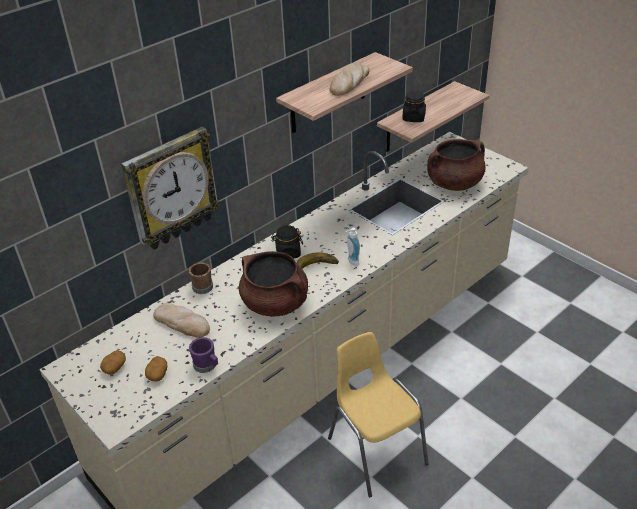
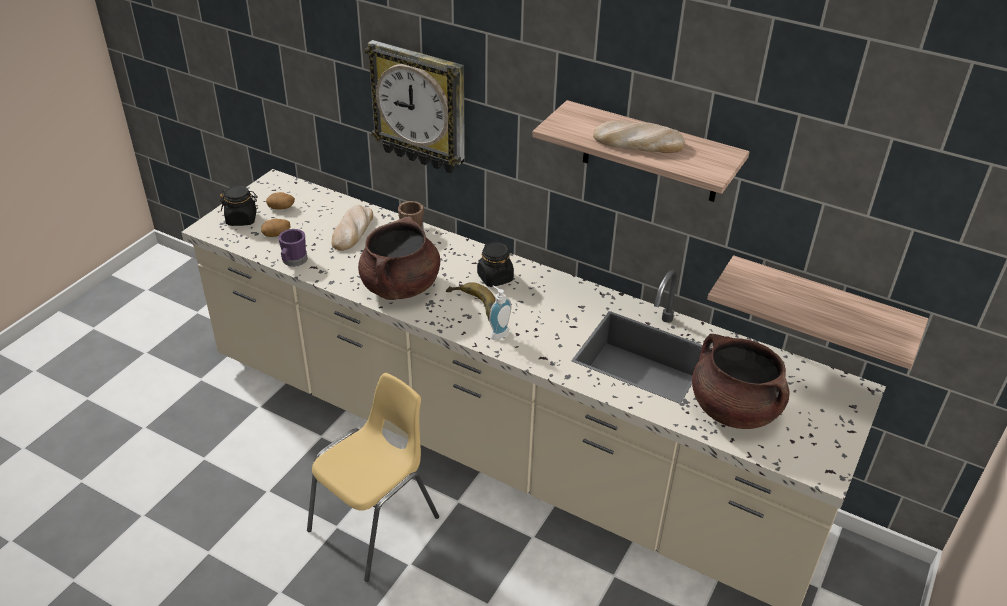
camera: 70 degrees right, 0 degrees up
(413, 118) = (770, 288): black jar -> black jar (242, 219)

